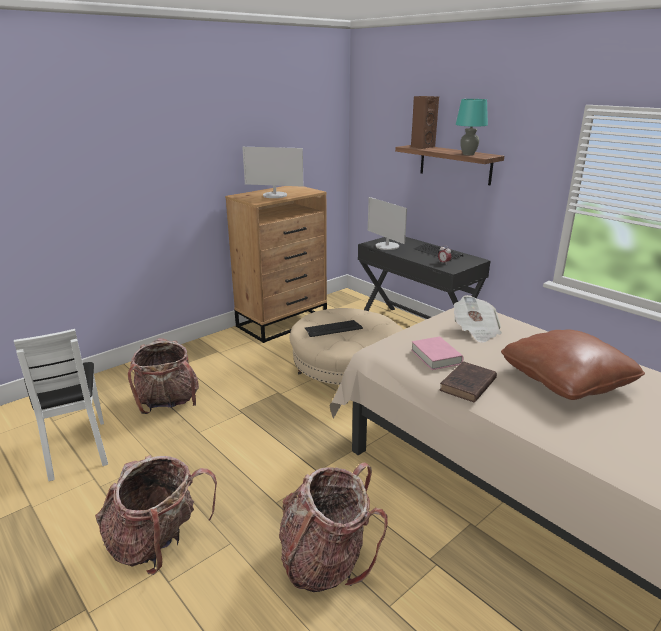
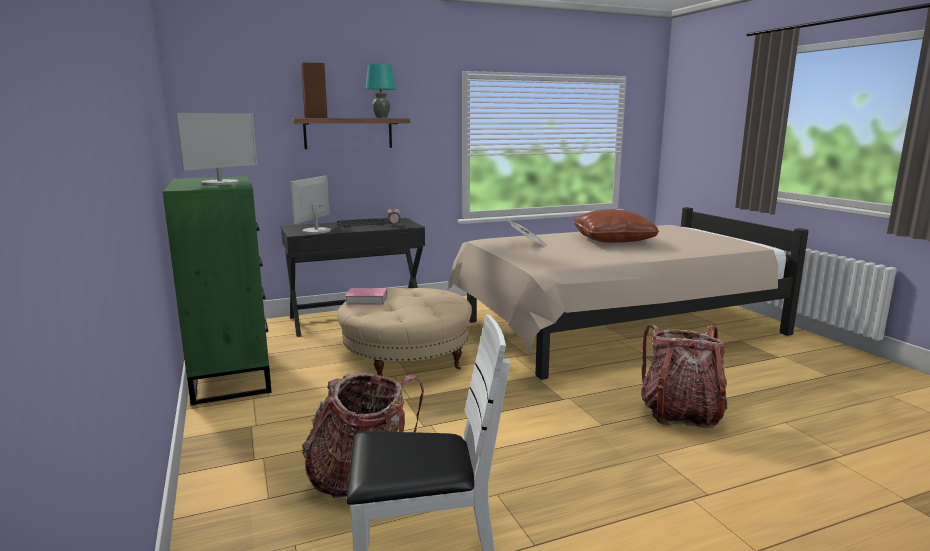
camera: 70 degrees left, 10 degrees down
(158, 543) = (653, 498): backpack -> none
(282, 322) = (231, 373): brown dresser -> green dresser
(333, 329) = (406, 305): keyboard -> none
(387, 246) = (316, 231): monitor -> monitor turned 120 degrees clockwise
(436, 357) = (564, 256): pink book -> pink book (367, 300)
(467, 385) = (613, 256): brown book -> none

